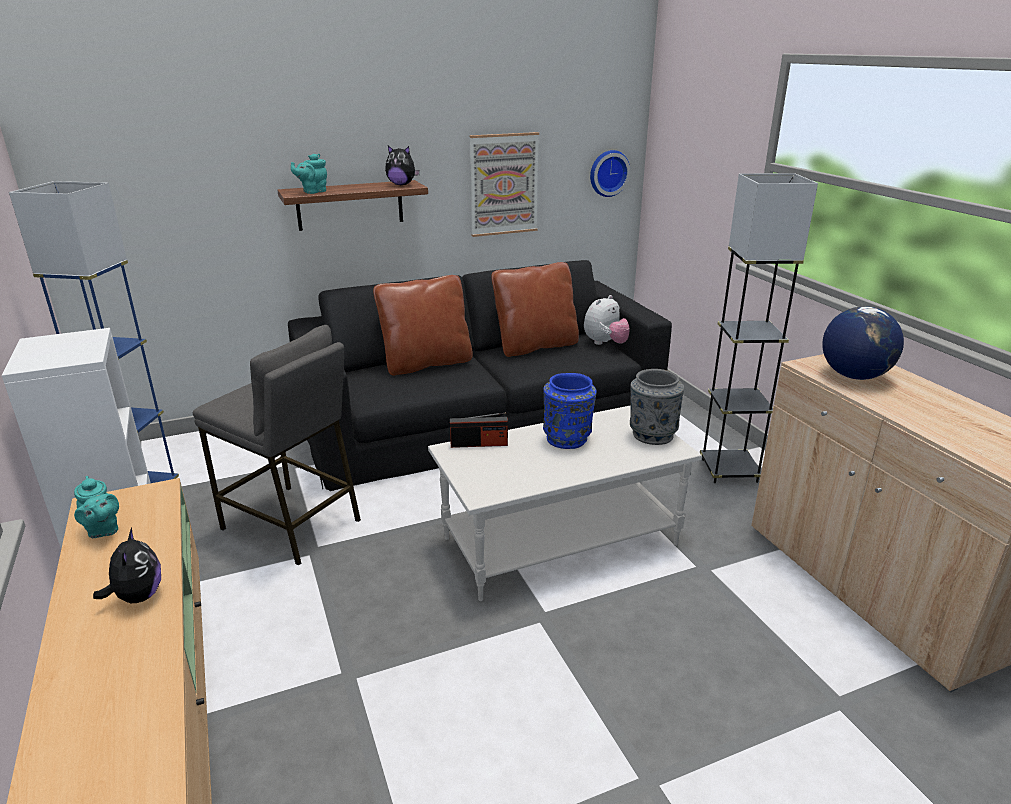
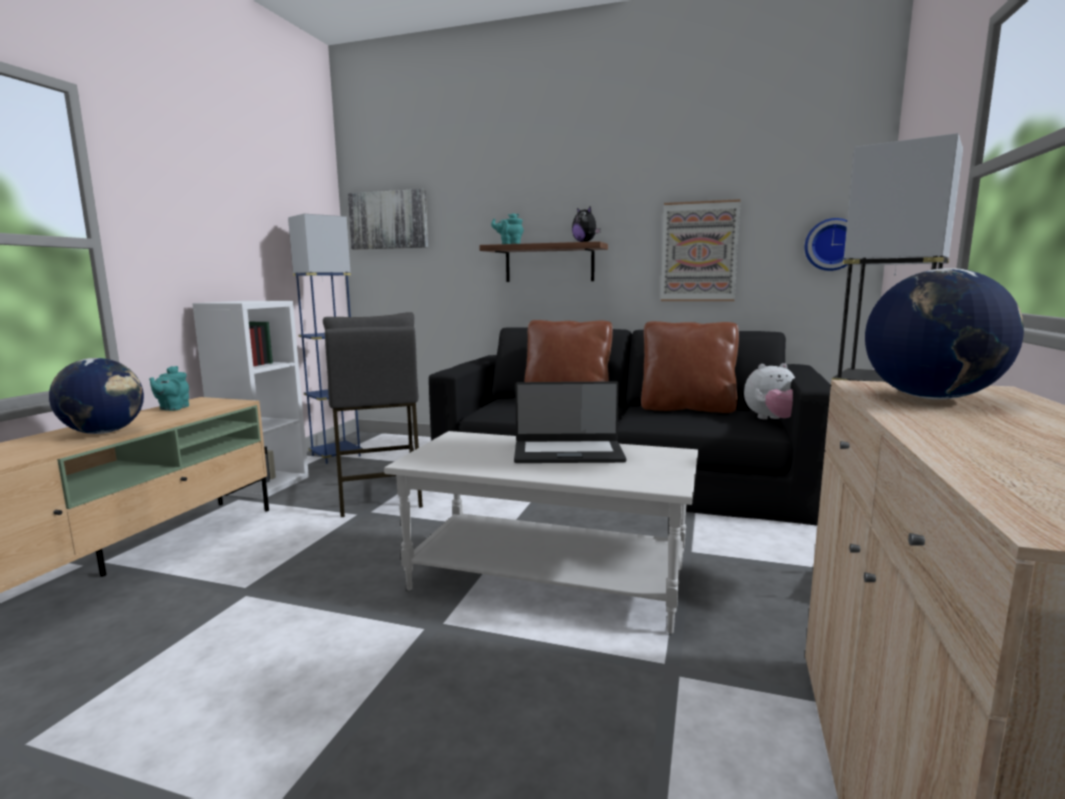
camera: 40 degrees right, 15 degrees down
(106, 158) = (389, 220): none -> picture
(138, 596) = (104, 432): plush toy -> globe
(479, 444) = (485, 438): radio -> none
(568, 439) = (568, 452): blue vase -> laptop
(652, 434) = (663, 469): grey vase -> none

